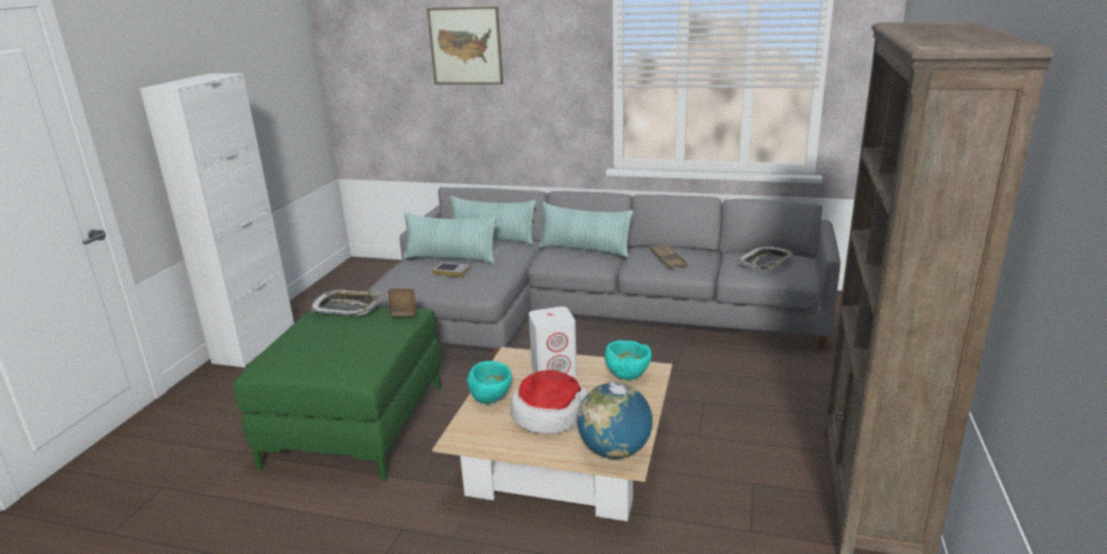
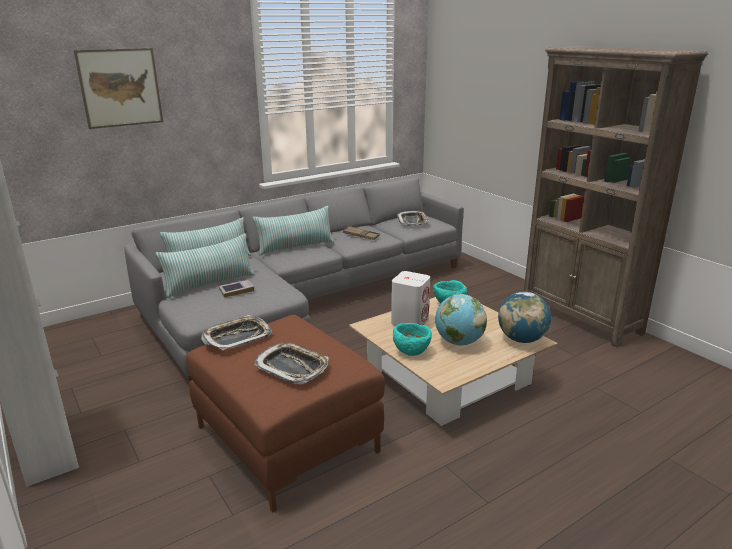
camera: 50 degrees left, 0 degrees up
(320, 348) = (292, 367): none -> tray
(356, 424) = (285, 439): green ottoman -> brown ottoman
(403, 311) = (287, 321): brown book -> none
(548, 415) = (458, 342): hat -> globe

